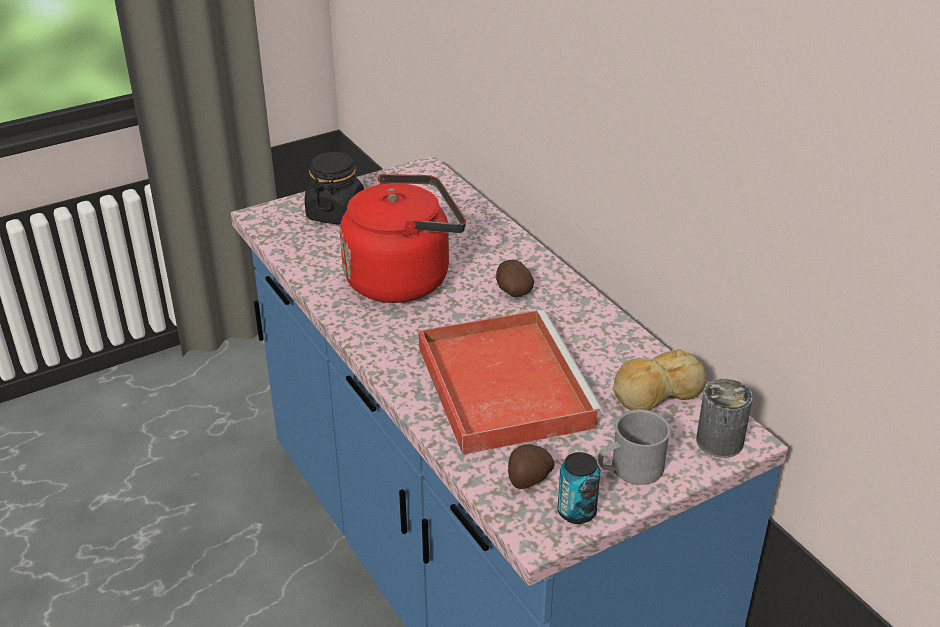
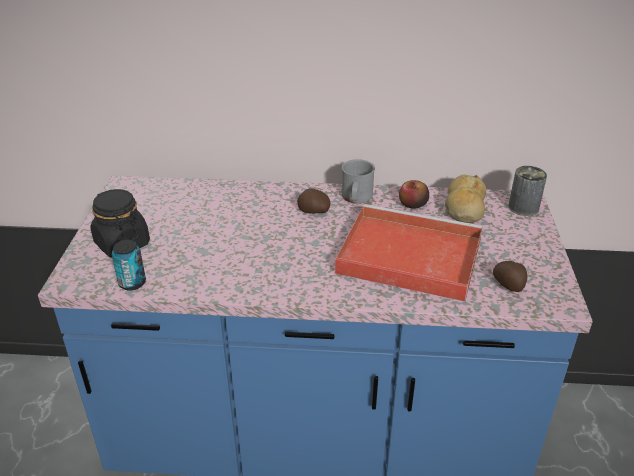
camera: 55 degrees left, 0 degrees up
(404, 279) = (246, 247): red kettle -> none
(576, 512) = (551, 280): can -> can (132, 283)
(613, 351) = (413, 204): none -> apple
(629, 470) = (526, 246): grey mug -> grey mug (356, 198)

